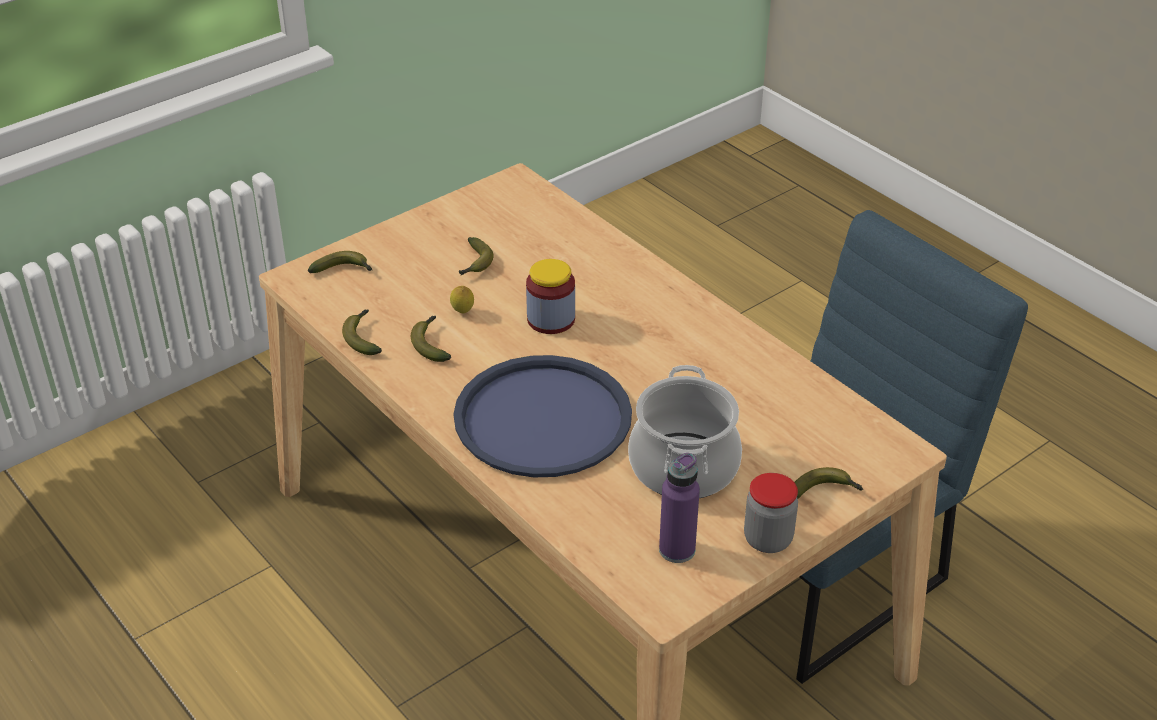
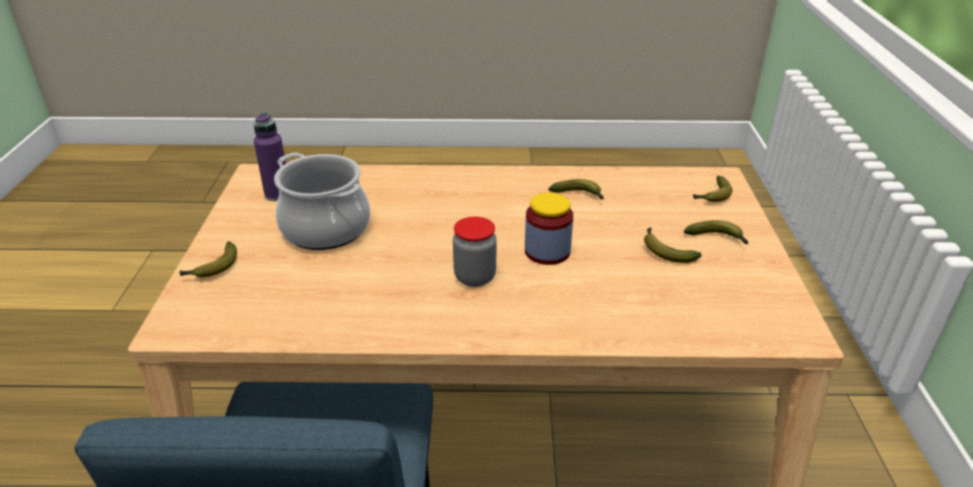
camera: 130 degrees right, 5 degrees down
(363, 337) = (617, 176): banana -> banana (717, 239)
(462, 312) = (602, 220): lemon -> none
(543, 418) = (447, 202): blue tray -> none
(768, 539) = (227, 226): jar -> jar (475, 277)

